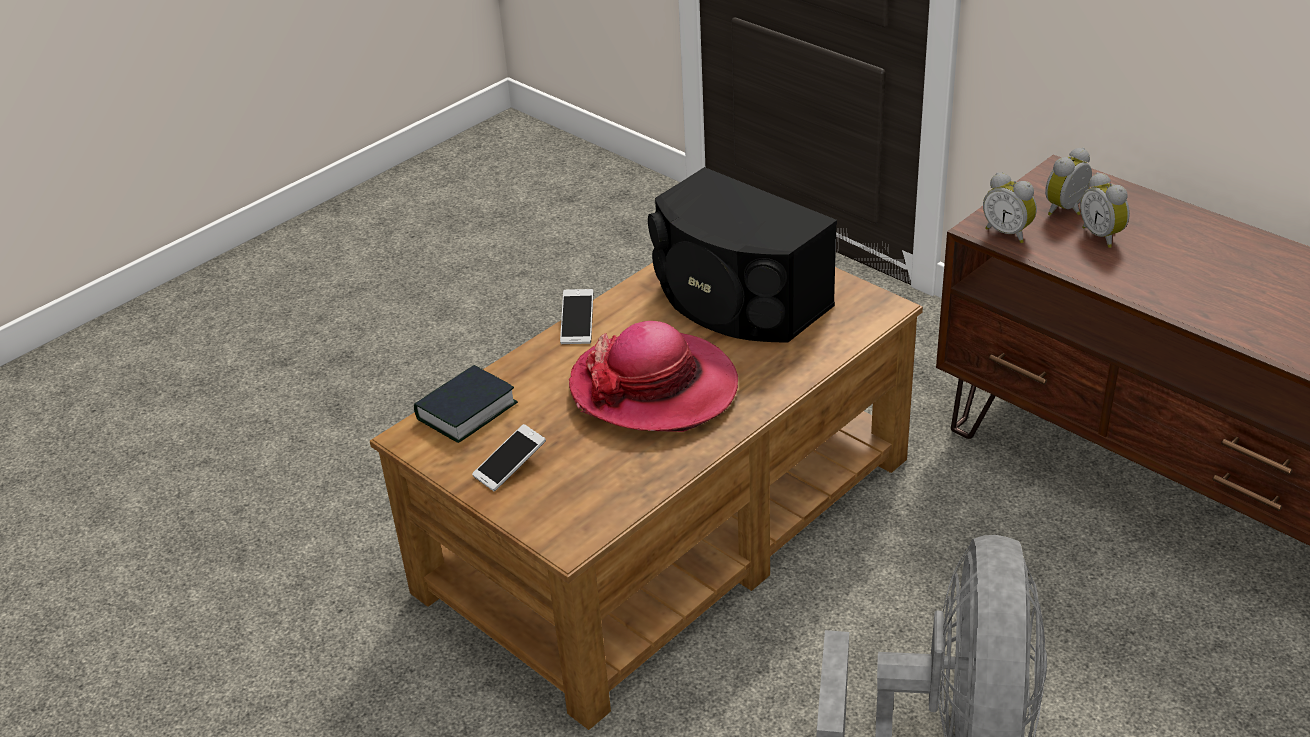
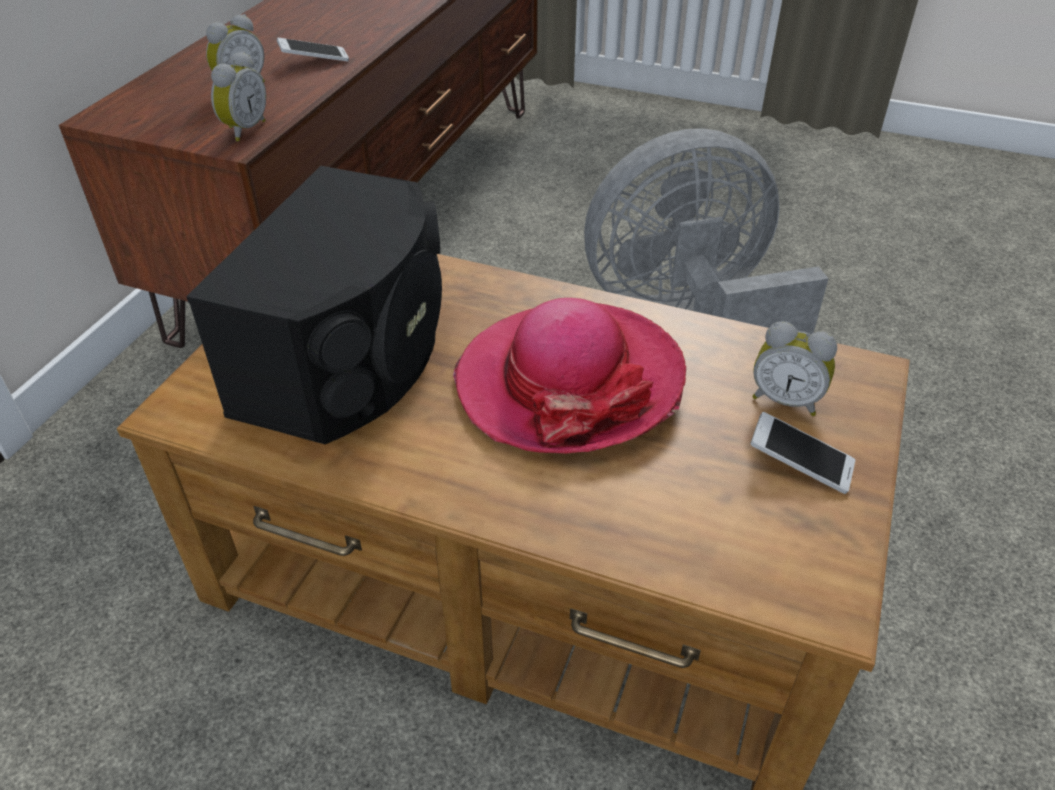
camera: 115 degrees left, 5 degrees up
(466, 411) = (732, 558): book -> none
(577, 325) = (465, 503): phone -> phone (314, 60)
(1067, 210) = (191, 106): alarm clock -> alarm clock (785, 400)

